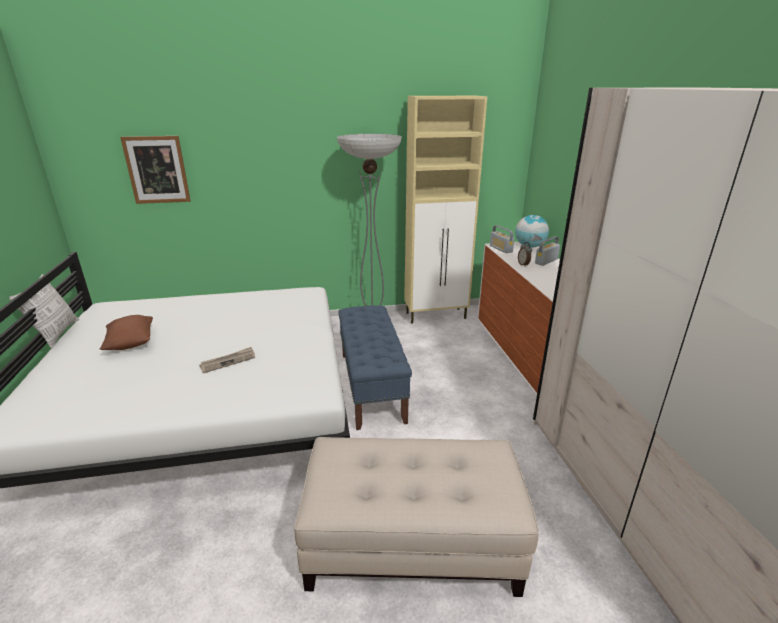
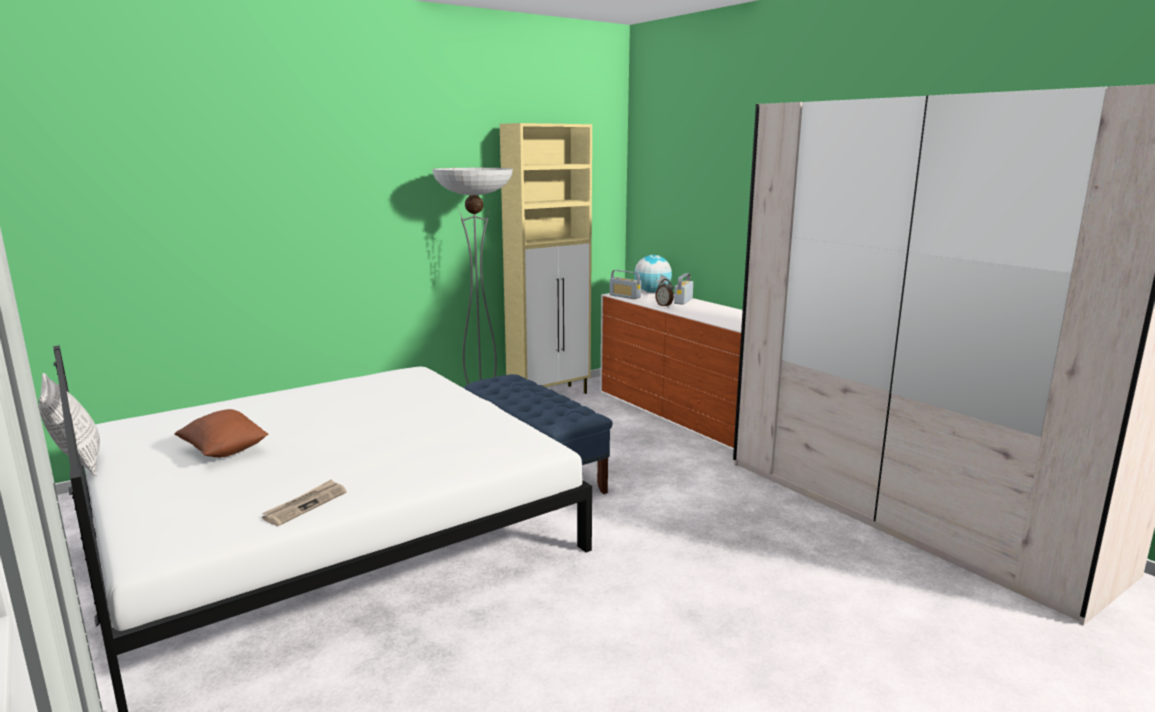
camera: 25 degrees left, 10 degrees down
(157, 170) = (173, 220): picture -> none
(228, 361) = (394, 442): newspaper -> newspaper (305, 505)
(412, 540) = (697, 575): beige ottoman -> none

